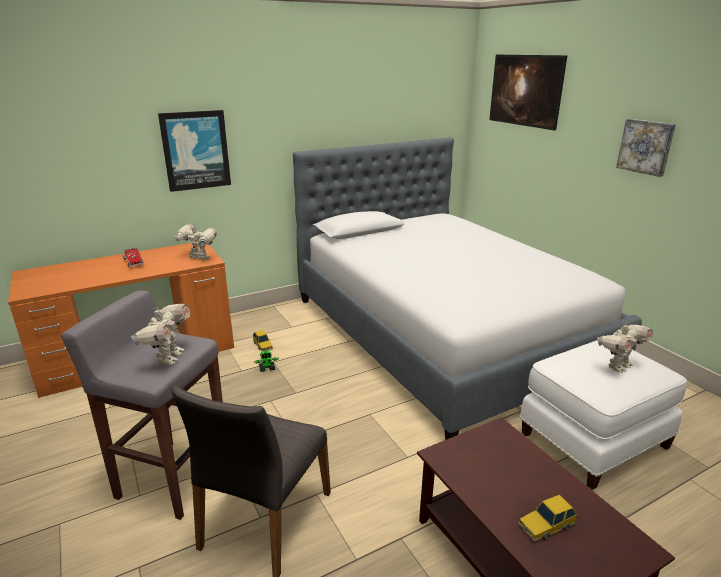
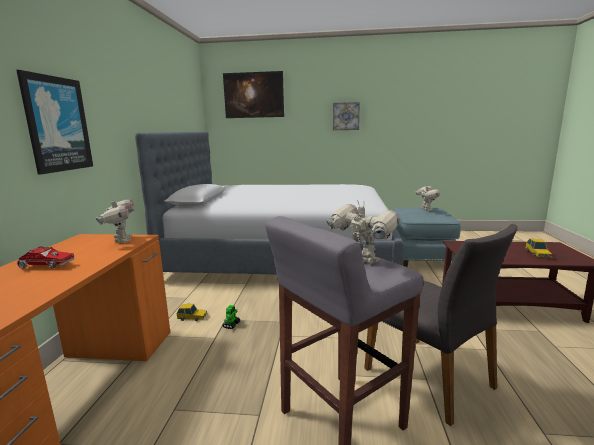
camera: 55 degrees left, 10 degrees down
(199, 258) = (121, 240): toy robot -> toy robot turned 105 degrees clockwise
(592, 438) = (420, 258): white ottoman -> blue ottoman

